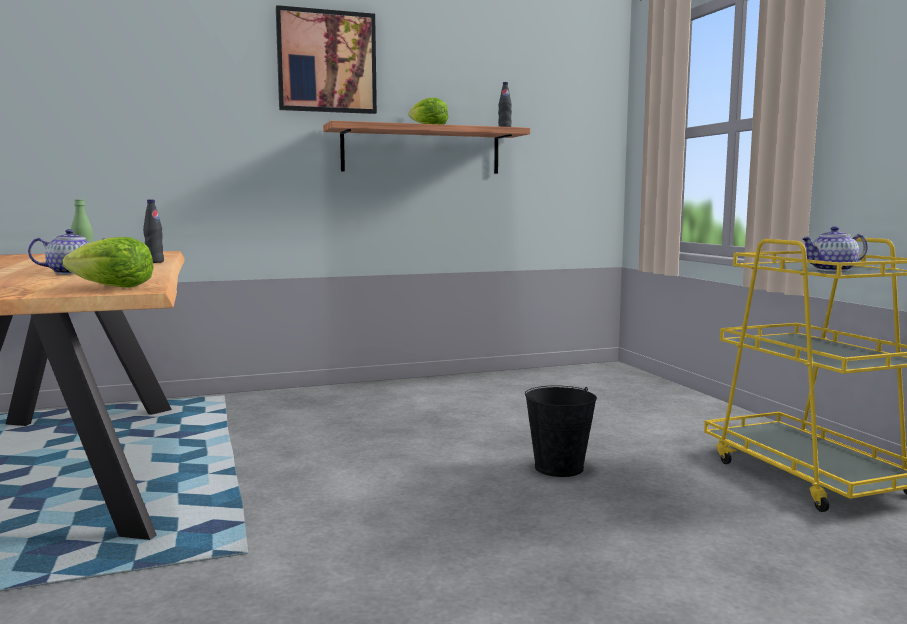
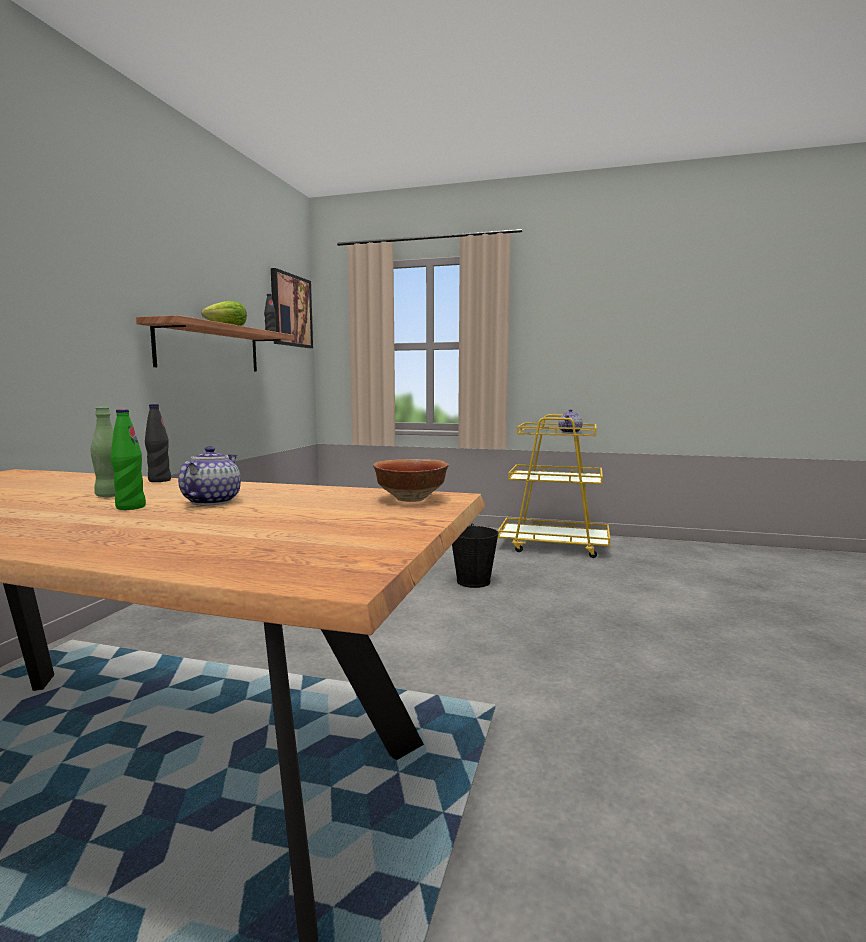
camera: 55 degrees left, 0 degrees up
(43, 270) = (130, 507): none -> green bottle
(113, 287) = (412, 499): lettuce -> bowl
(326, 62) = (135, 249): picture -> picture (290, 310)

